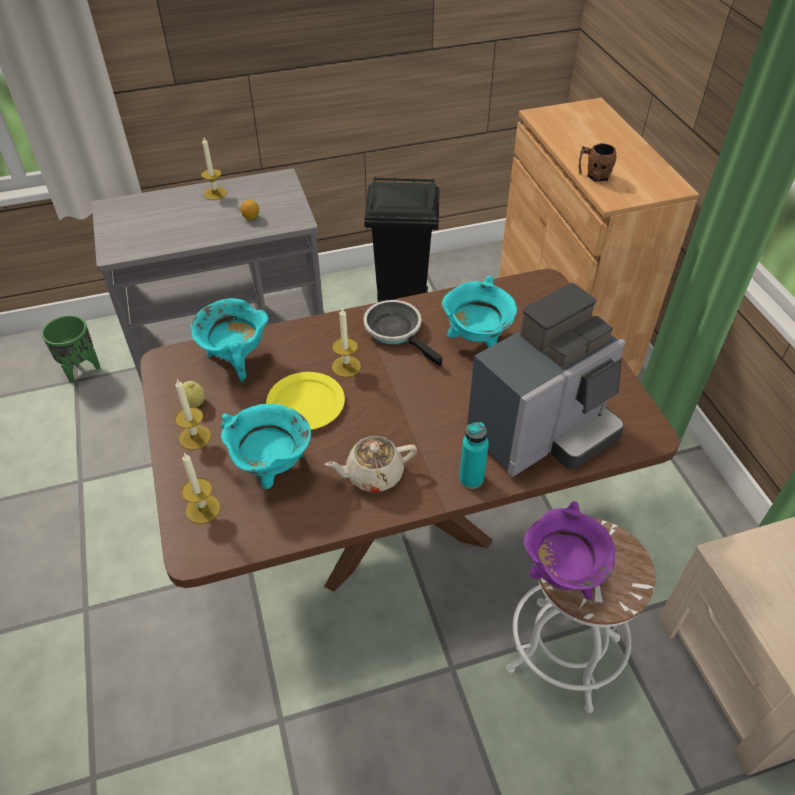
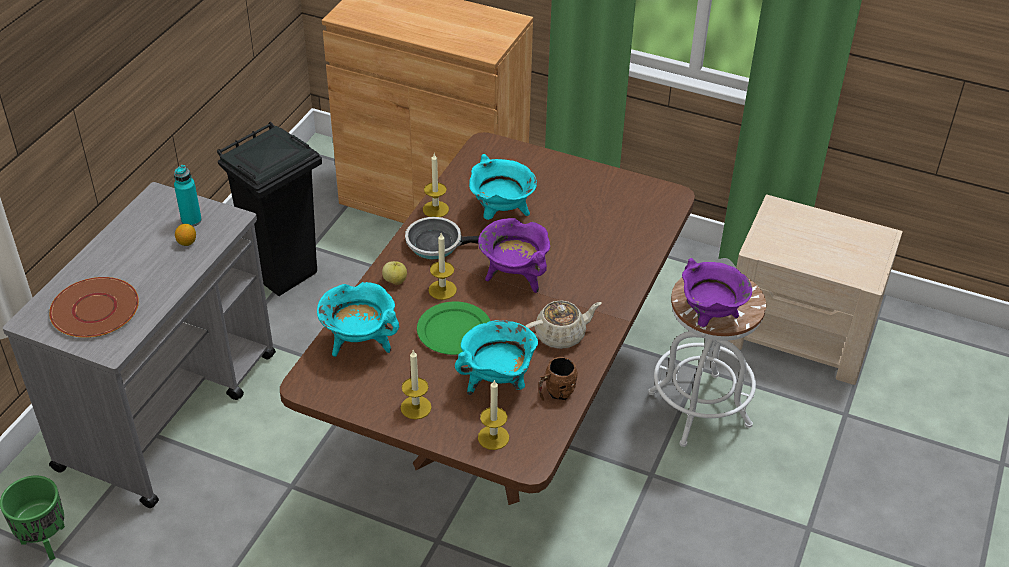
camera: 50 degrees left, 5 degrees down
(145, 223) = (95, 309): none -> brown plate
(194, 402) = (377, 390): apple -> apple (395, 281)
(215, 193) = (117, 245): candle -> candle (435, 209)
(305, 403) = (453, 331): yellow plate -> green plate
(373, 474) = (561, 335): beige teapot -> beige teapot turned 135 degrees counterclockwise
(410, 398) = (514, 277): none -> purple cooking pot
(471, 479) = (617, 293): turquoise bottle -> turquoise bottle (191, 220)
(544, 431) = (616, 237): coffee machine -> none
(594, 175) = (450, 41): brown mug -> brown mug (556, 392)

